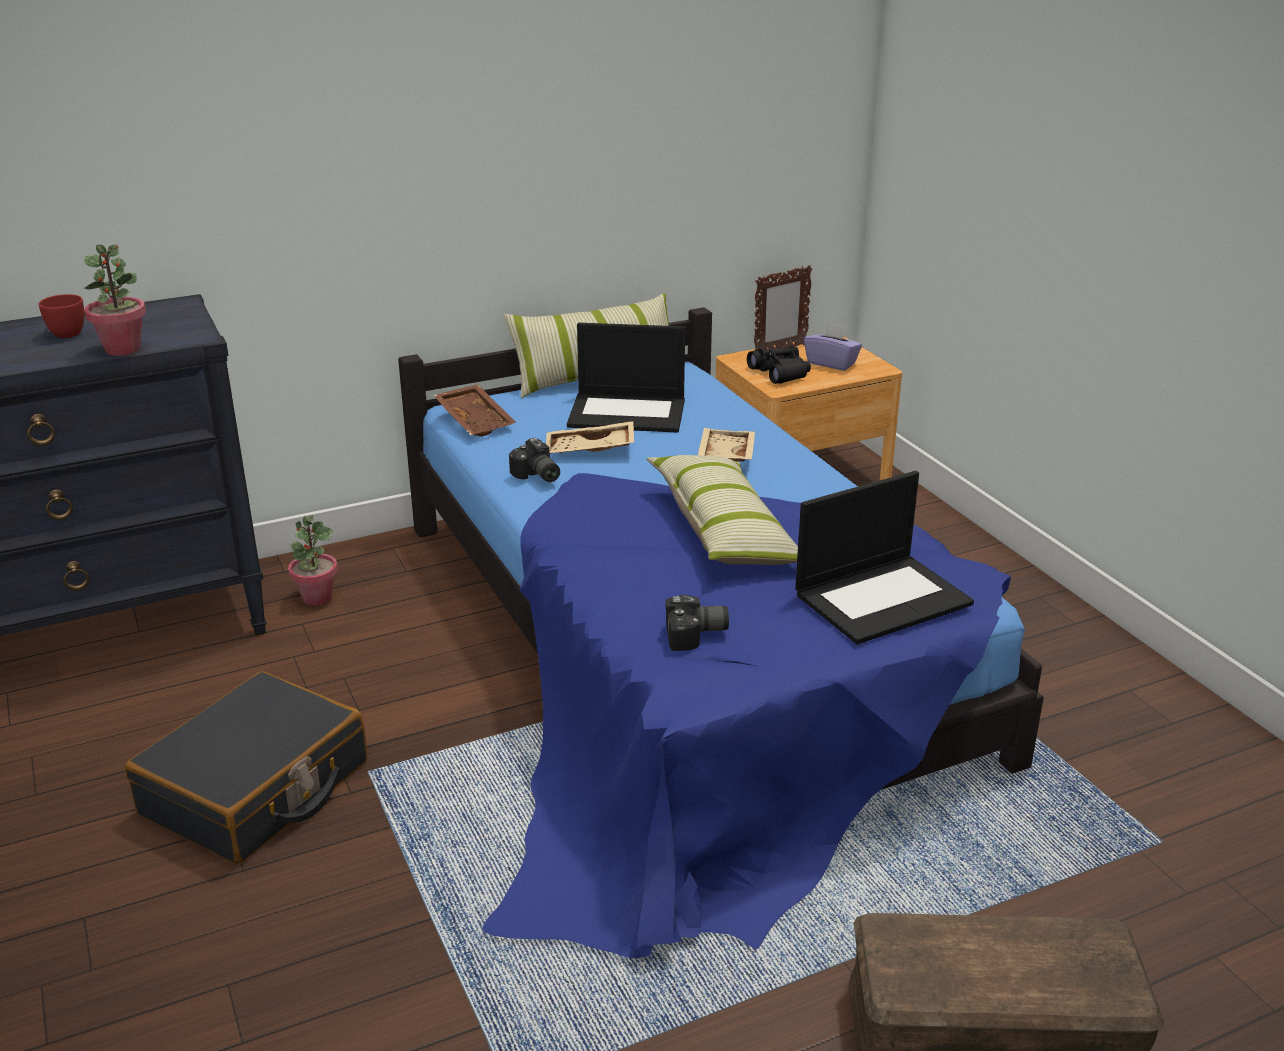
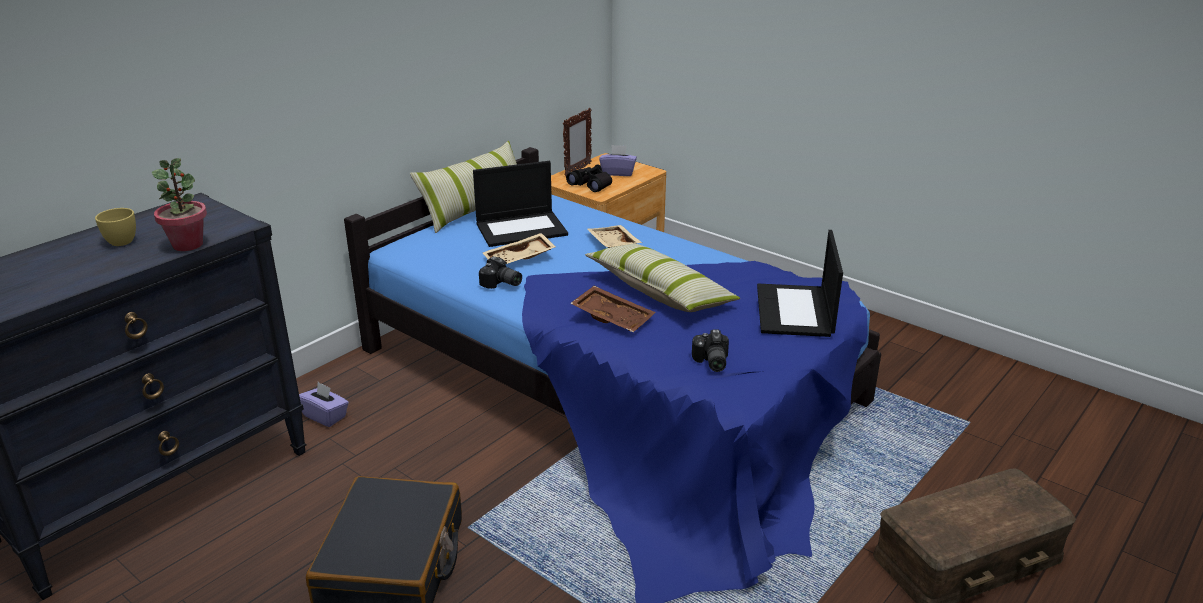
camera: 25 degrees left, 0 degrees up
(65, 332) = (118, 241): red cup -> yellow cup
(317, 597) = (325, 416): potted plant -> purple tissue box
(476, 420) = (418, 254): brown tray -> brown tray (613, 317)
(697, 636) = (710, 362): camera -> camera turned 120 degrees clockwise
(883, 598) = (795, 311): laptop -> laptop turned 150 degrees clockwise

